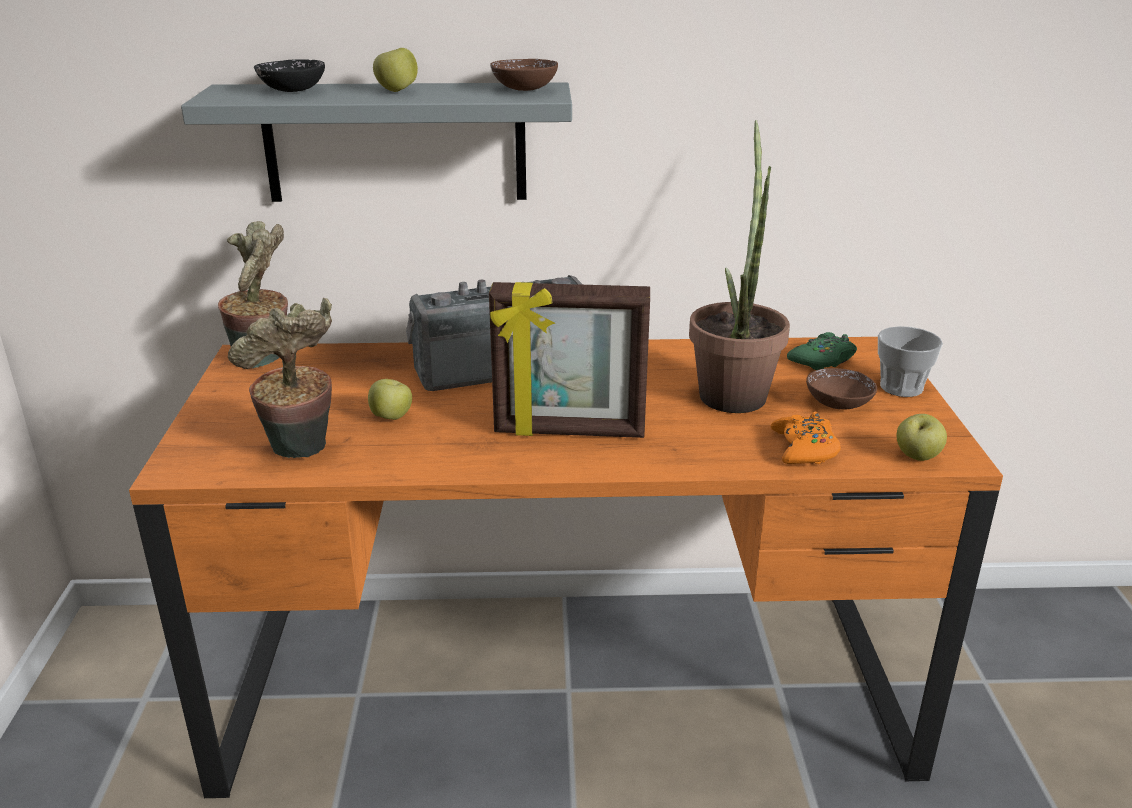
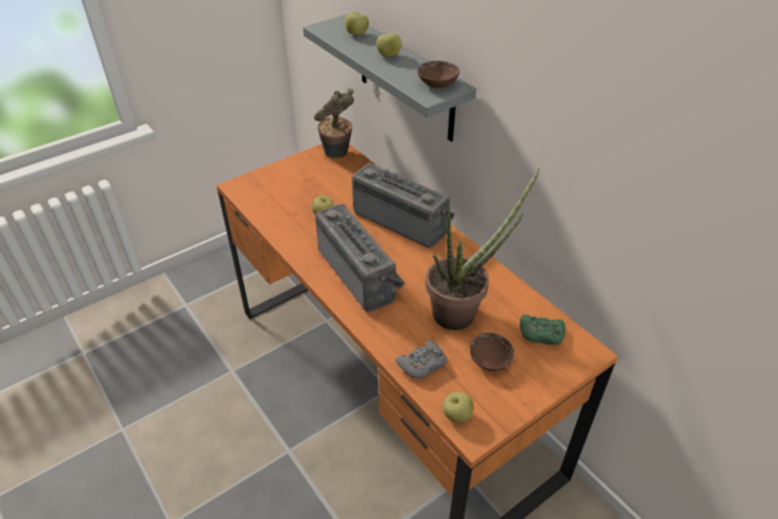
camera: 55 degrees right, 15 degrees up
(292, 90) = (357, 35): black bowl -> apple
(301, 453) = (274, 208): potted plant -> none
(569, 432) = (361, 273): picture frame -> radio
(804, 449) = (422, 364): orange game controller -> grey game controller
(901, 387) = (541, 381): cup -> none

